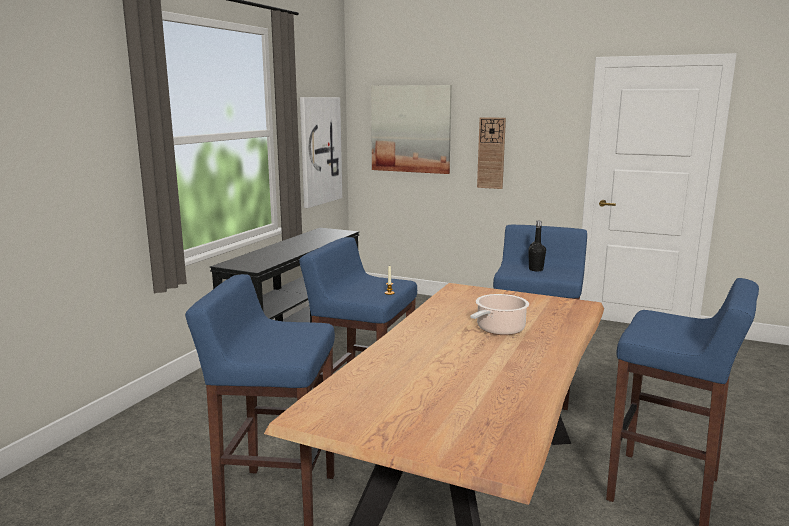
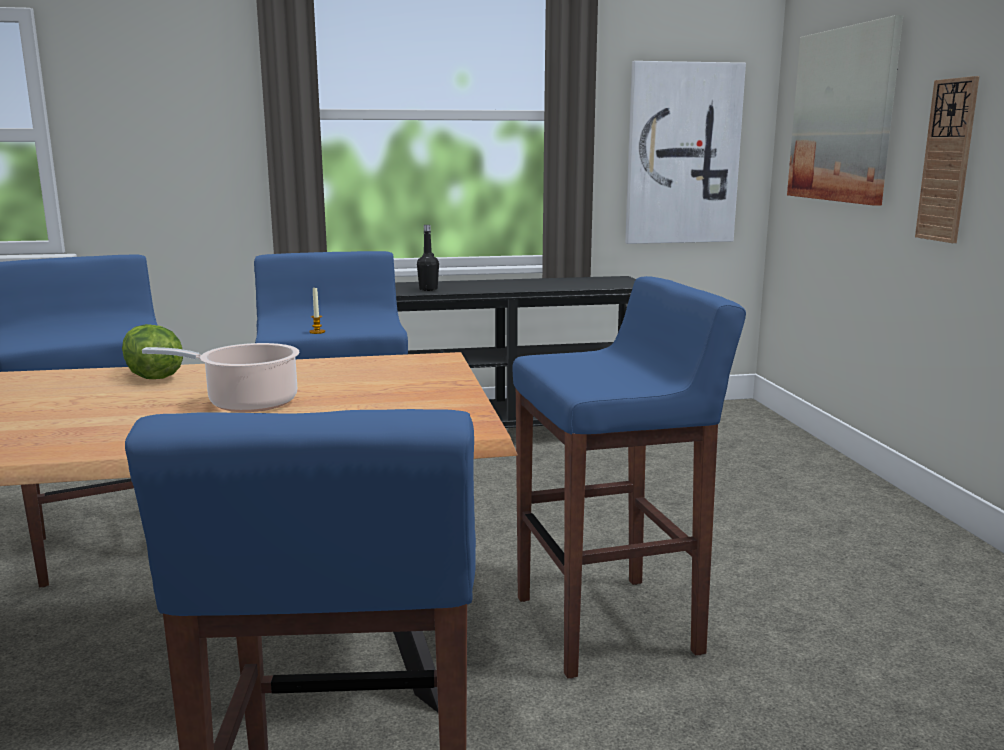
camera: 55 degrees right, 0 degrees up
(411, 341) = (152, 376): none -> lettuce
(536, 269) = (596, 366): black bottle -> black bottle (428, 289)

